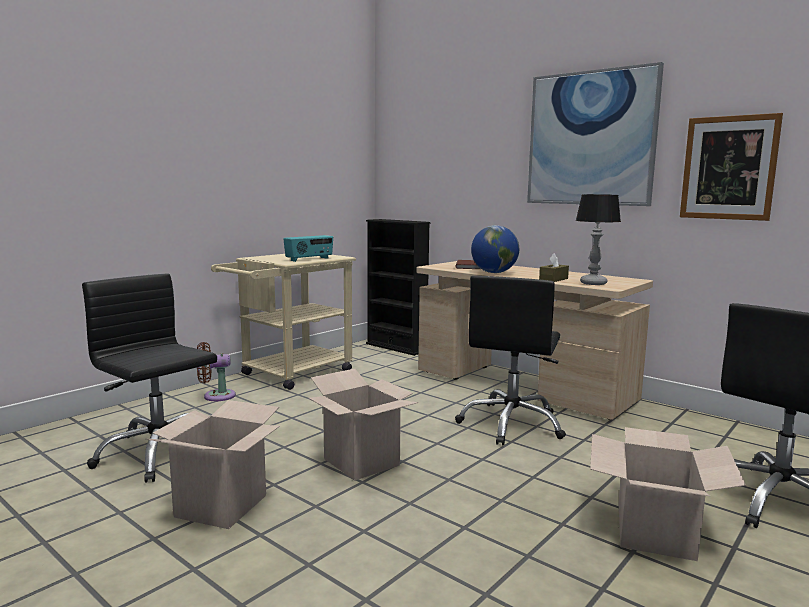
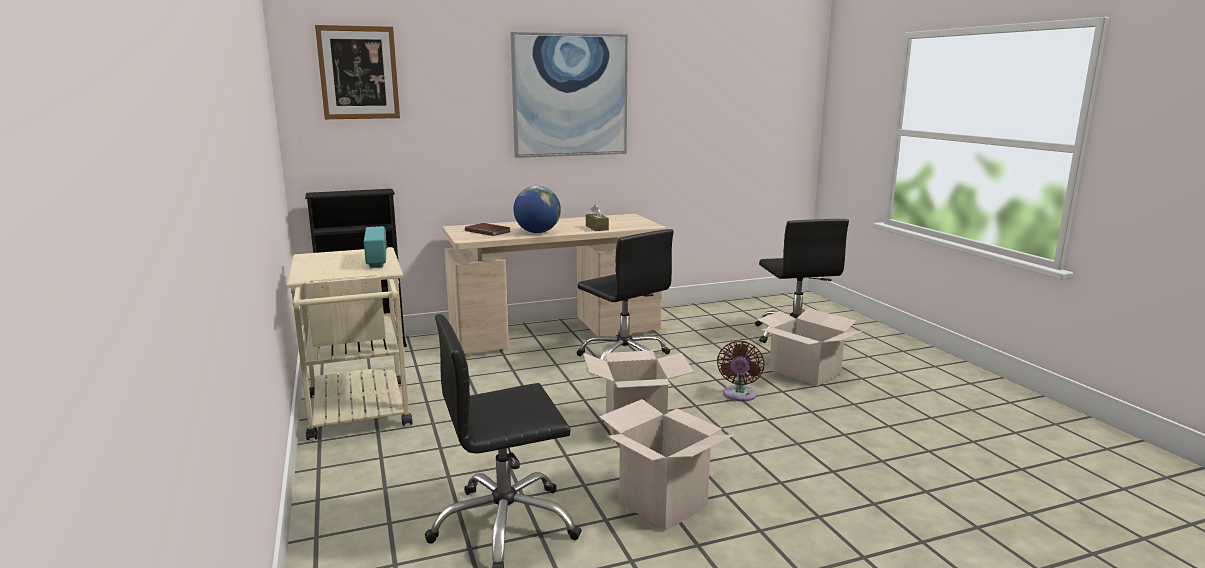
camera: 60 degrees left, 5 degrees up
(216, 396) = (365, 469): brown fan -> brown fan (739, 396)
(593, 283) = (629, 225): table lamp -> none
(728, 168) = (675, 121): picture -> picture (358, 73)

